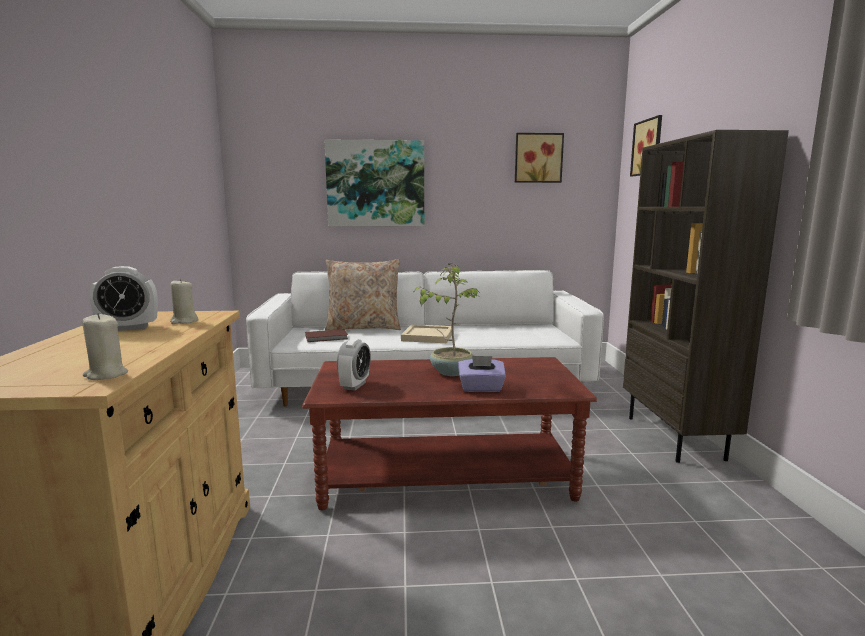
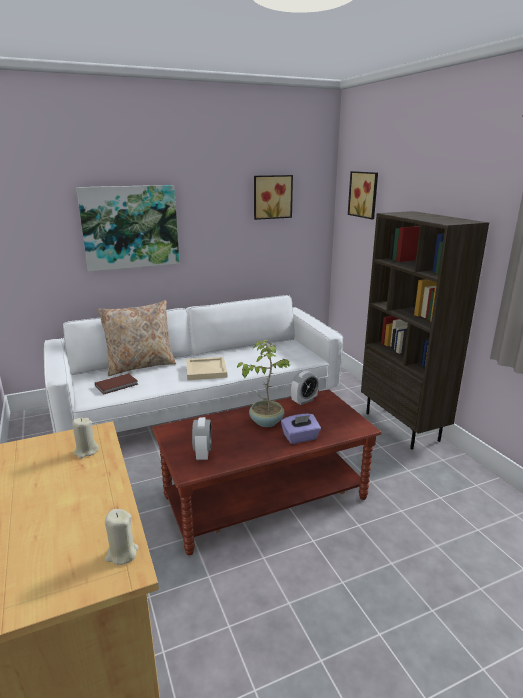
camera: 20 degrees left, 10 degrees up
(128, 328) = (47, 474): alarm clock -> alarm clock (304, 401)

